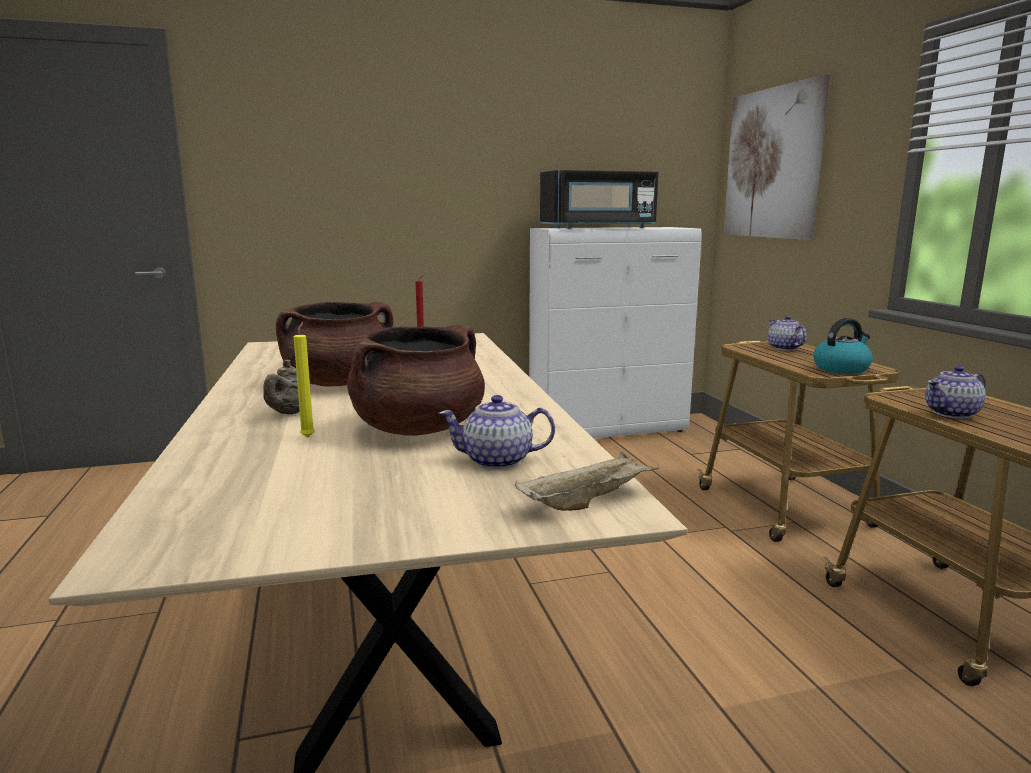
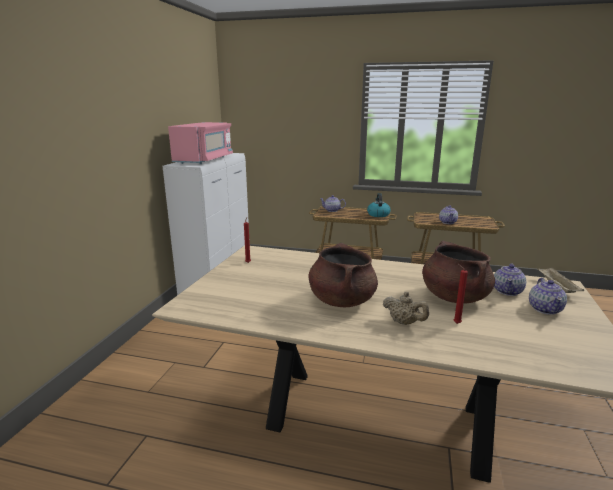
camera: 60 degrees left, 5 degrees up
(308, 437) = (455, 323): yellow candle -> red candle
(434, 492) = (545, 309): none -> teapot
(598, 228) = (204, 160): black microwave -> pink microwave
(772, 164) = (270, 116): picture -> none

